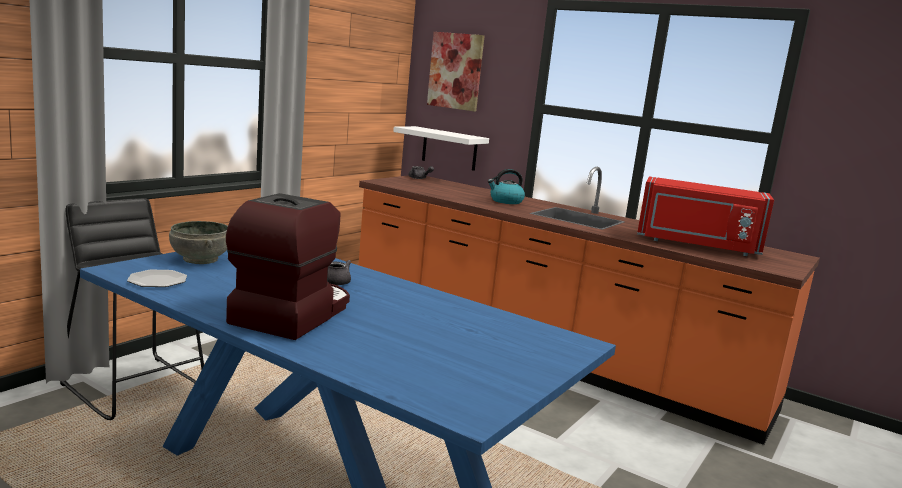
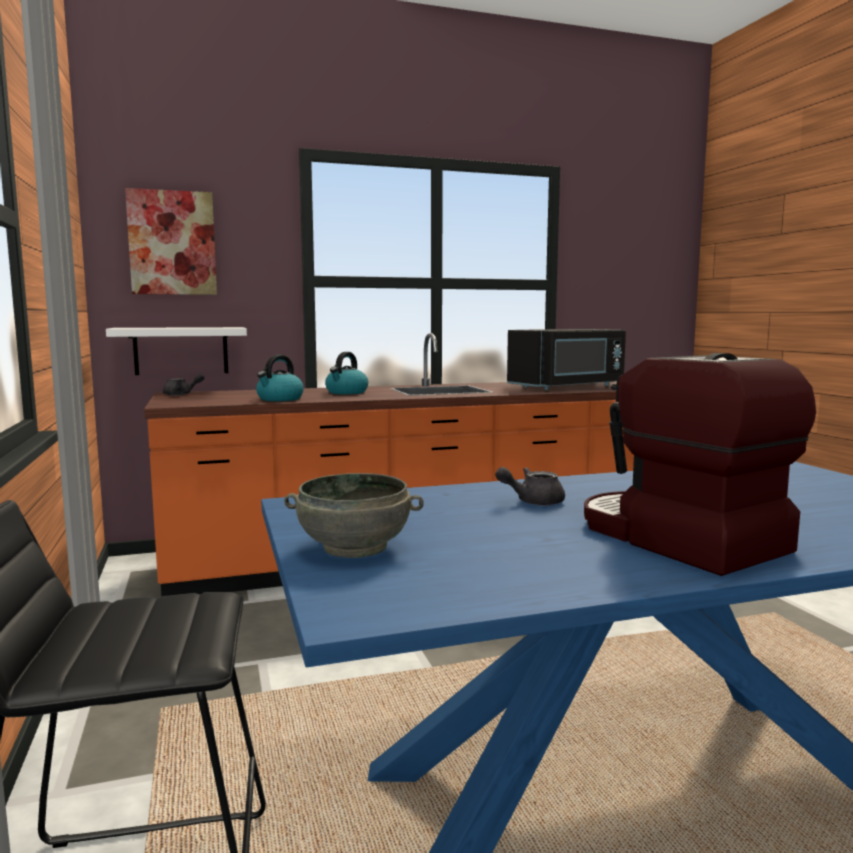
camera: 50 degrees left, 5 degrees down
(158, 281) = (463, 590): plate -> none
(443, 194) = (279, 399): none -> kettle
(697, 245) = (568, 387): red microwave -> black microwave

